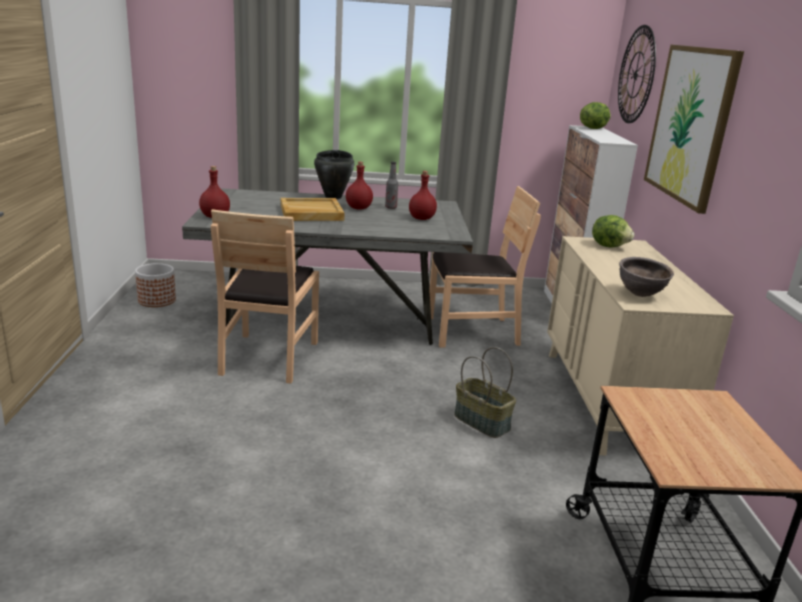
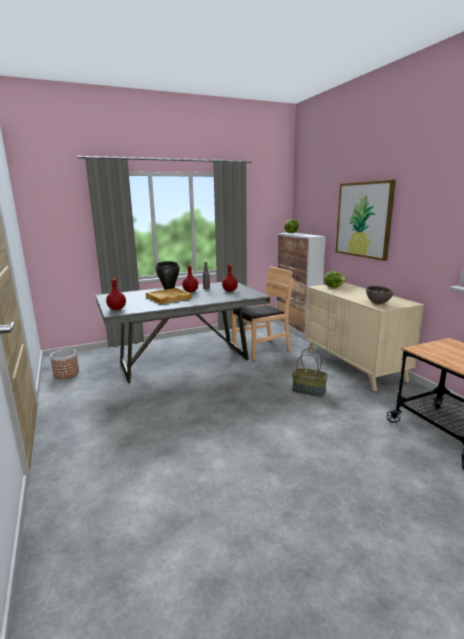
camera: 20 degrees left, 5 degrees down
(268, 357) = (166, 388): brown chair -> none
(636, 75) = (313, 202): wall clock -> none

